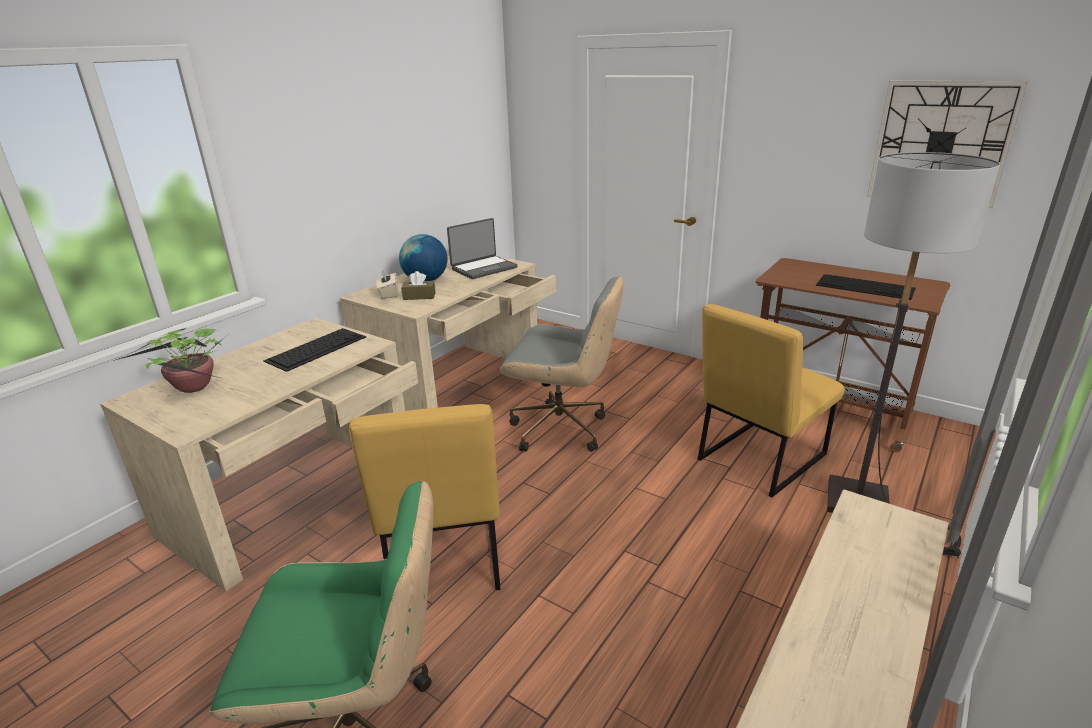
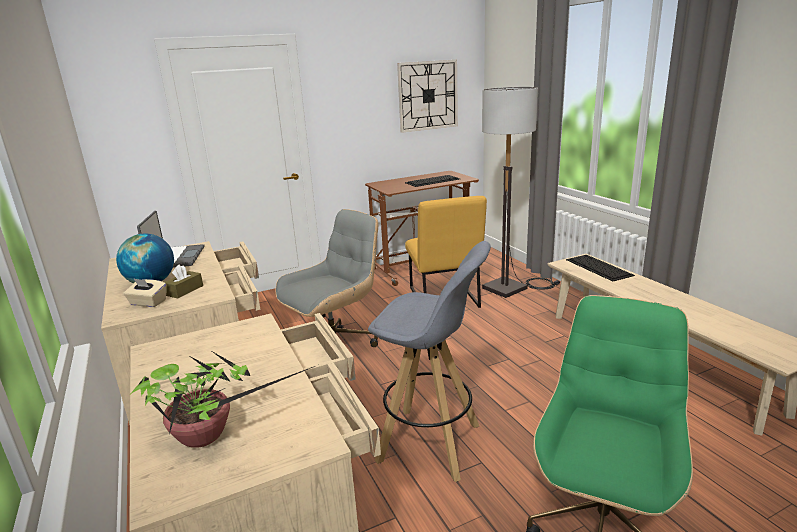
camera: 60 degrees left, 5 degrees down
(317, 348) = (220, 351): keyboard -> keyboard (598, 267)
(443, 555) = (432, 444): yellow chair -> grey stool

